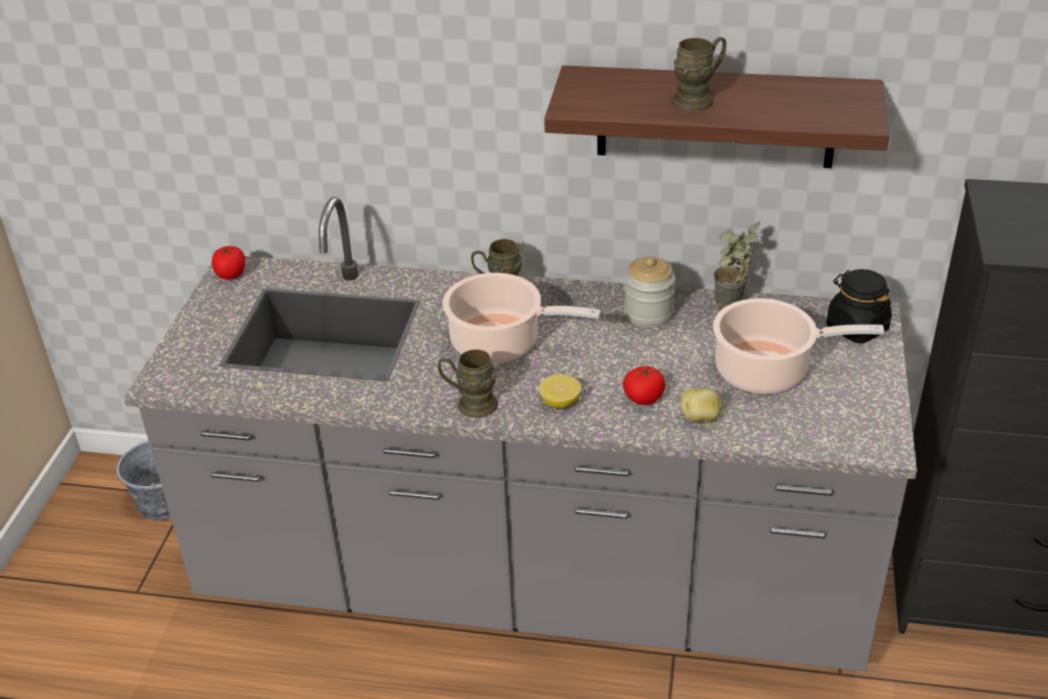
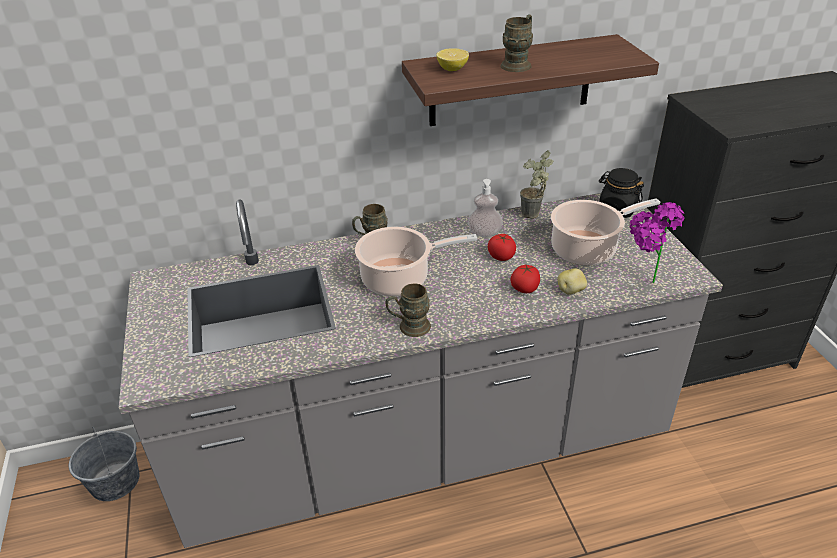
camera: 25 degrees left, 0 degrees up
(231, 274) = (153, 284): tomato -> tomato (501, 256)
(560, 402) = (472, 308): lemon -> lemon (452, 69)
(648, 313) = (484, 233): jar -> soap dispenser
(803, 435) = (641, 283): none -> potted plant

